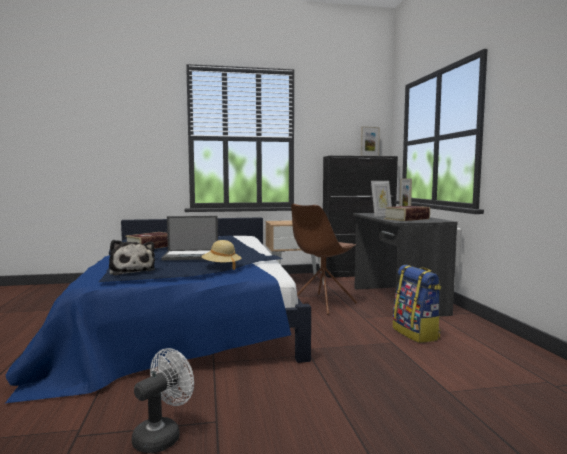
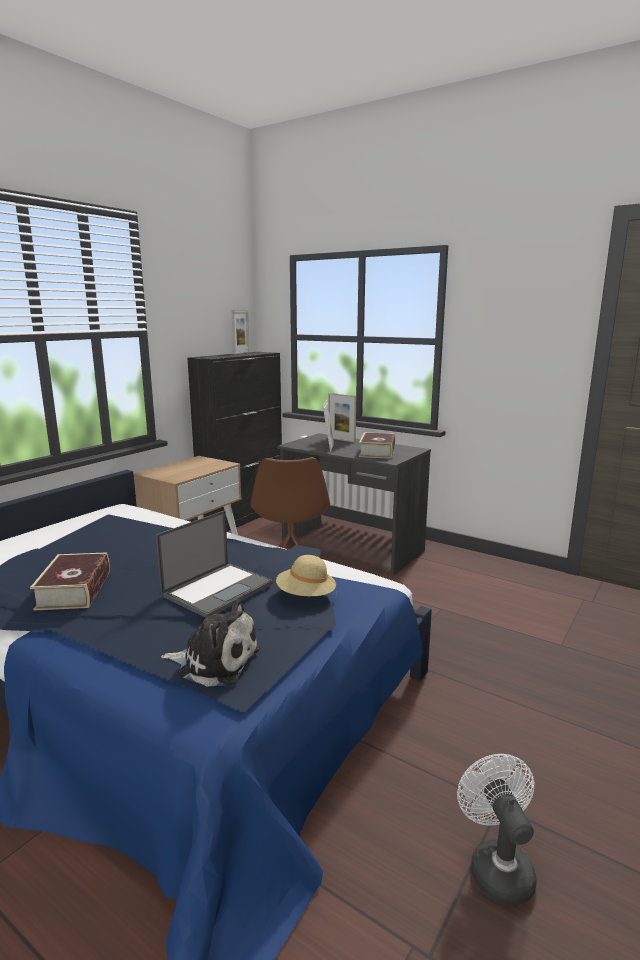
camera: 45 degrees left, 10 degrees up
(416, 334) = (439, 587): backpack -> none

